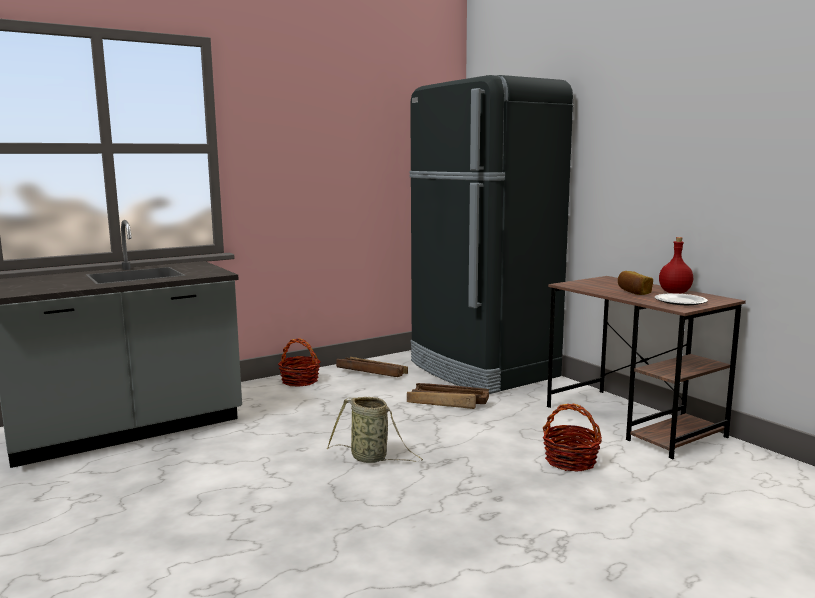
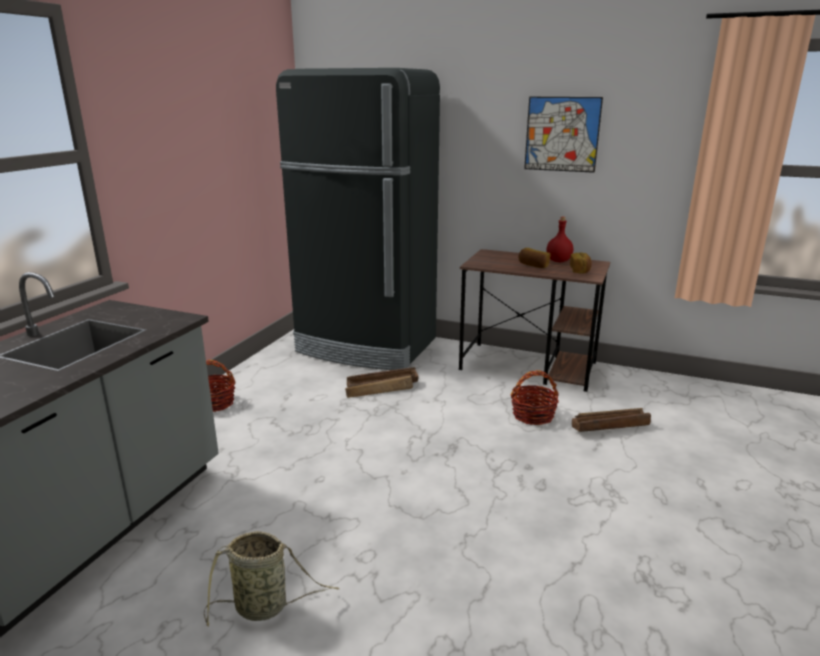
camera: 35 degrees left, 10 degrees up
(371, 373) = (274, 375): crate -> crate (609, 426)
(372, 458) = (393, 466): basket -> basket (265, 607)
(680, 301) = (580, 271): plate -> bread
(691, 140) = (562, 134): none -> picture

